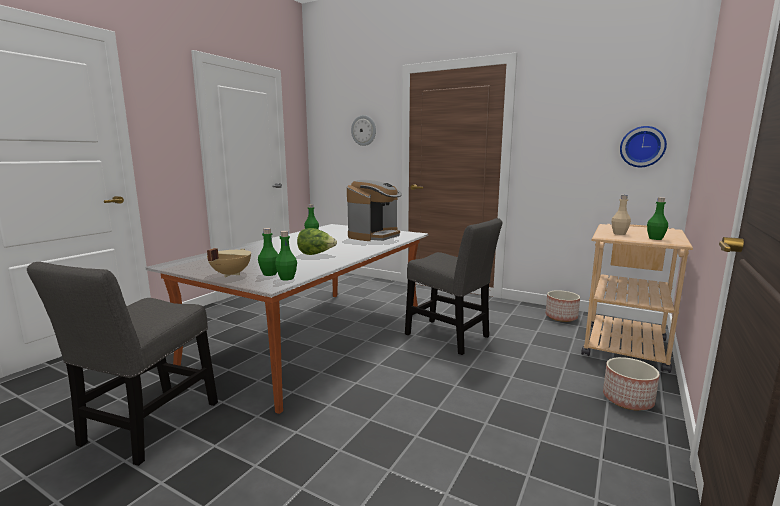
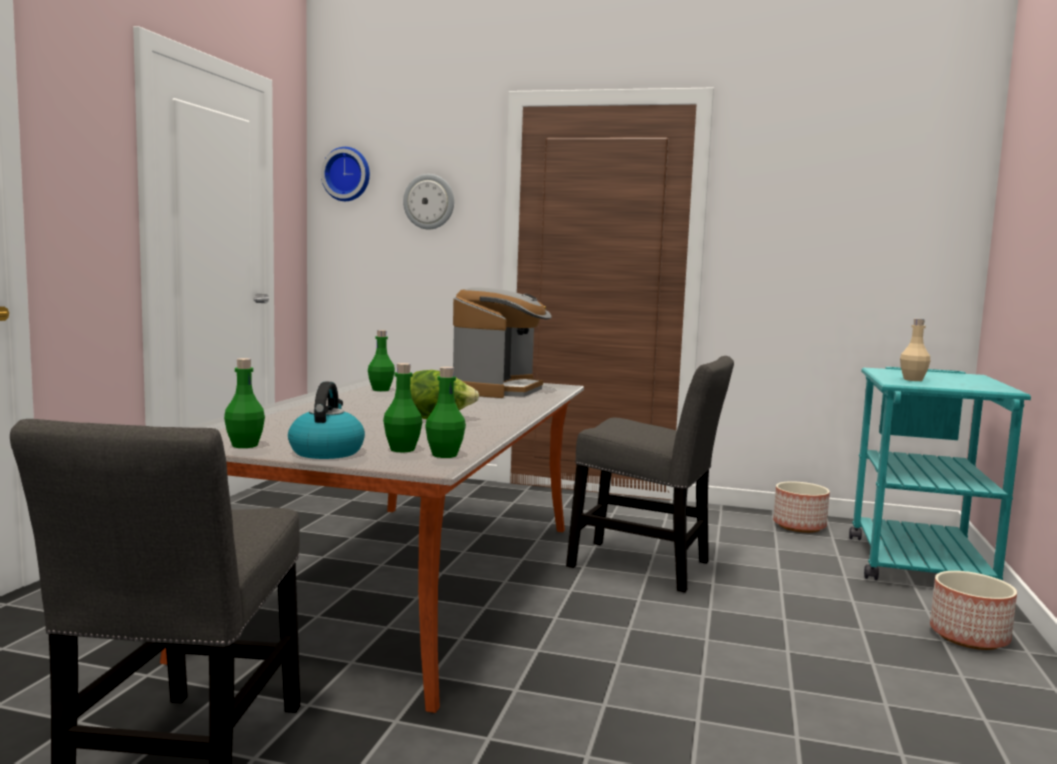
camera: 15 degrees left, 5 degrees down
(230, 274) = (326, 451): beige cooking pot -> kettle
(624, 343) = (914, 559): beige cart -> turquoise cart
(642, 146) = (912, 248): wall clock -> wall clock (347, 174)
(655, 238) = (970, 385): green bottle -> green bottle (245, 445)

